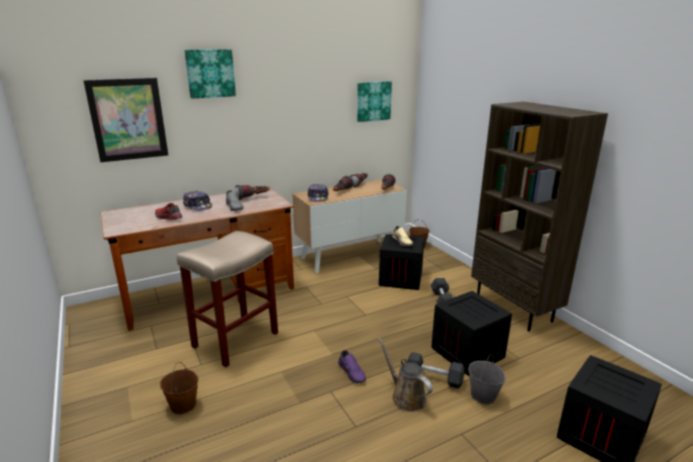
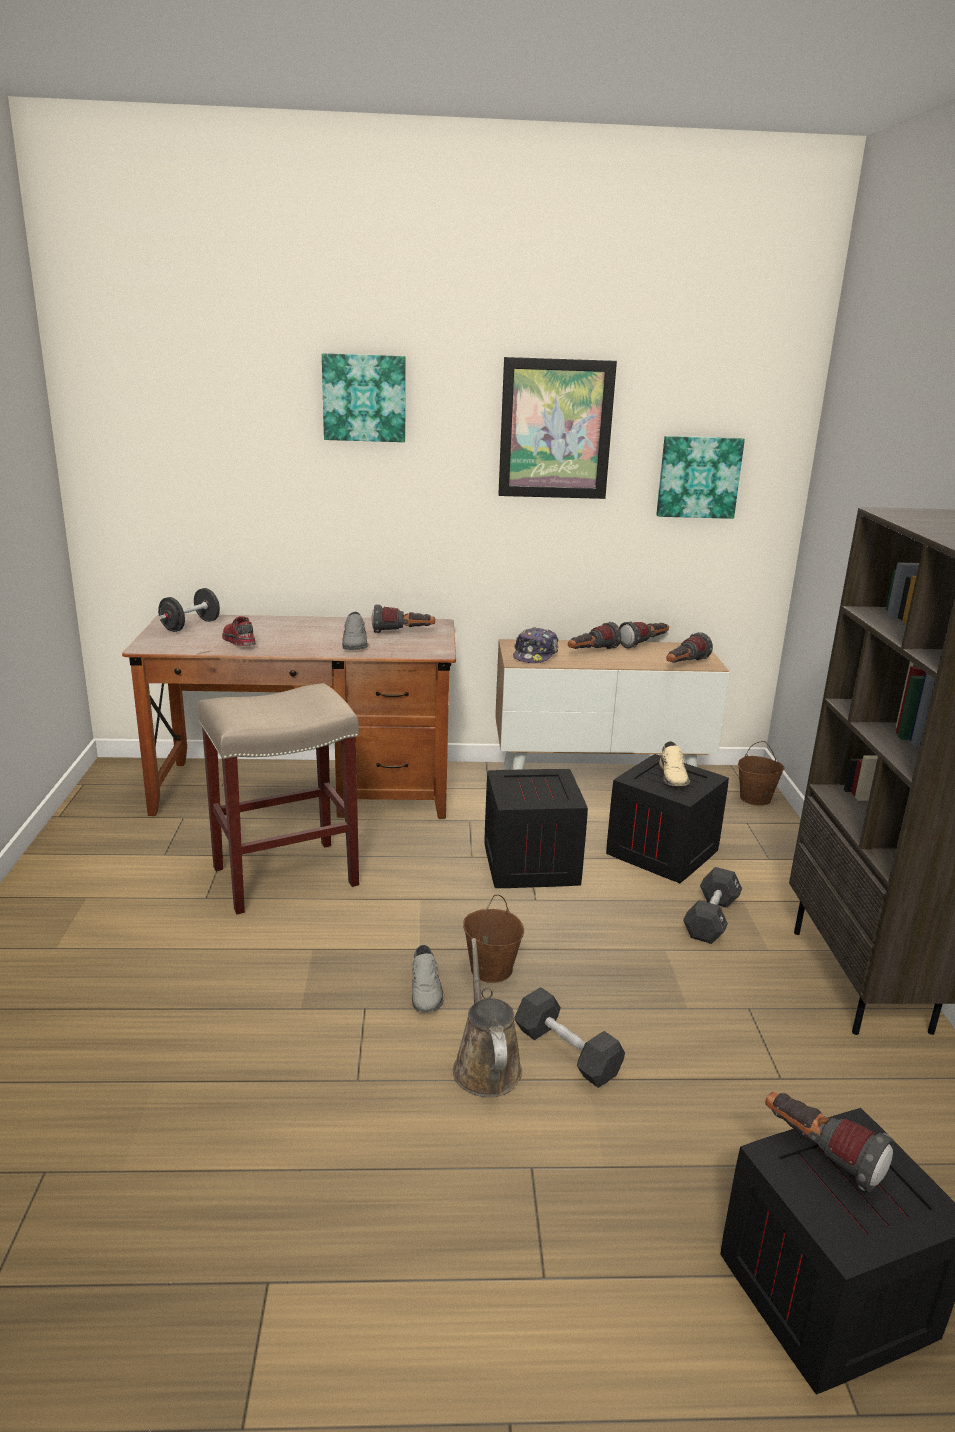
camera: 25 degrees right, 0 degrees up
(128, 119) = (219, 467): picture -> picture (555, 429)
(129, 214) = (190, 626): none -> black dumbbell
(183, 405) = (134, 950): brown bucket -> brown bucket (490, 969)
(198, 206) = (302, 631): cap -> none
(352, 372) = (427, 990): purple shoe -> grey shoe
(468, 353) = (678, 1031): crate -> crate (532, 865)
(483, 396) = (636, 1119): grey bucket -> none
(595, 377) = (820, 1153): none -> flashlight

